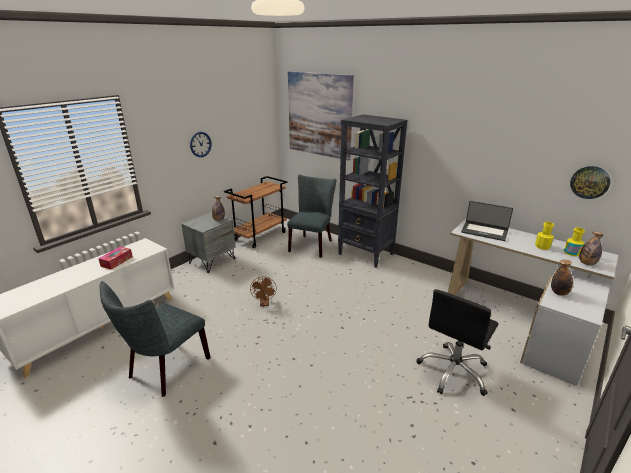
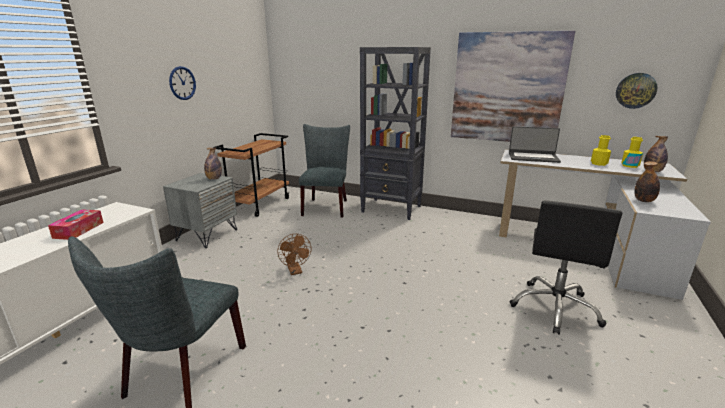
camera: 15 degrees left, 5 degrees down
(319, 115) = (322, 55): picture -> picture (507, 88)

